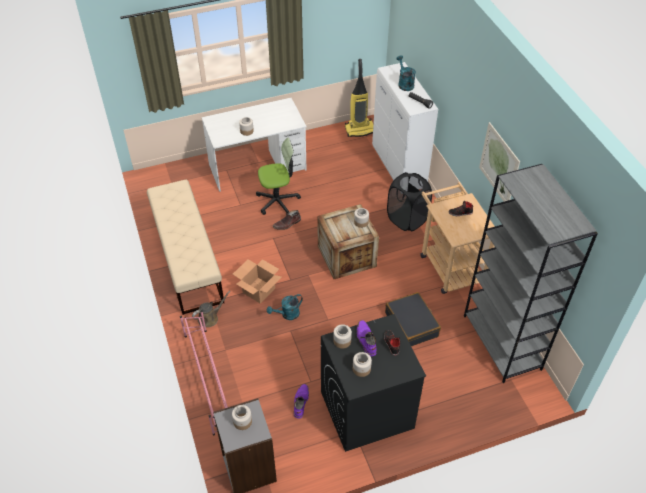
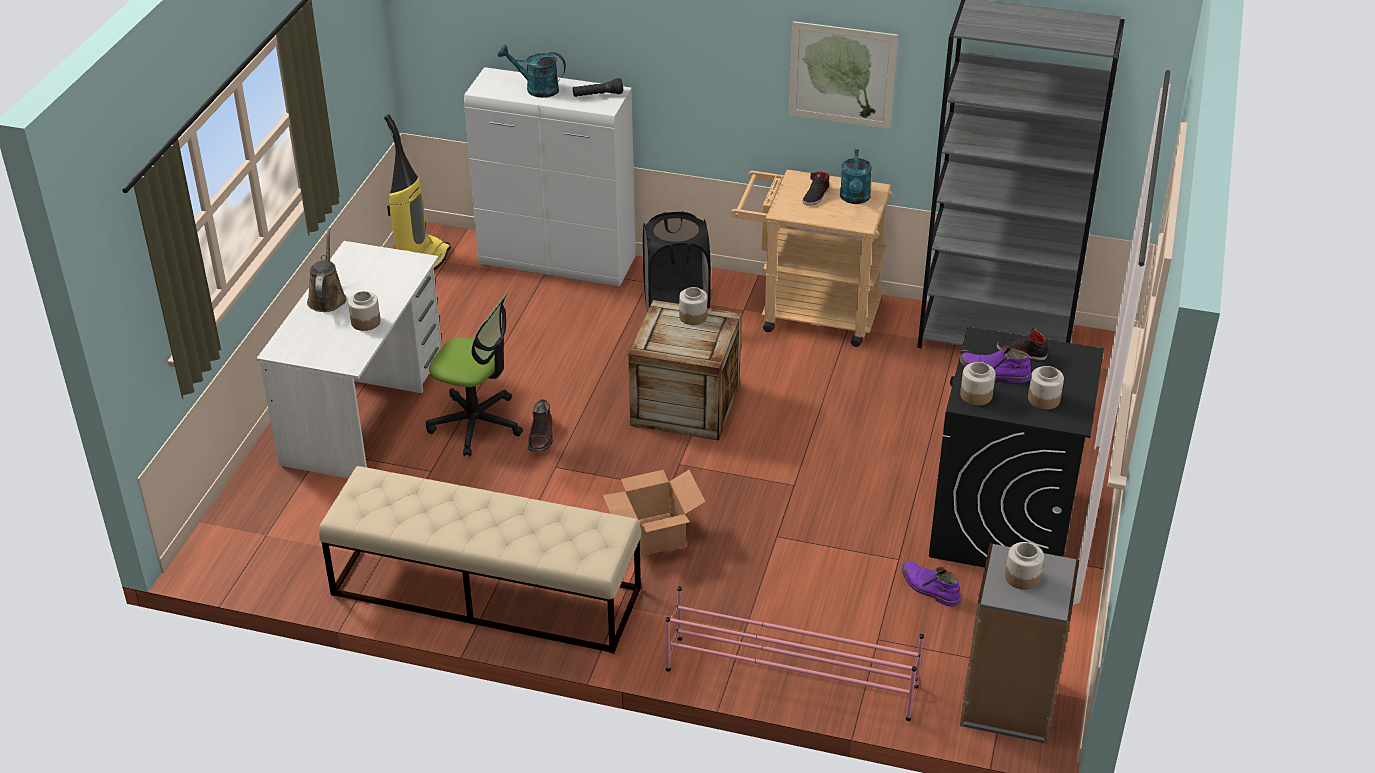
camera: 55 degrees left, 10 degrees down
(210, 318) = (657, 621): brown watering can -> brown watering can (327, 298)
(277, 201) = (476, 423): office chair -> office chair turned 90 degrees clockwise
(287, 315) = (741, 524): turquoise watering can -> turquoise watering can (855, 199)
(412, 324) = (886, 404): black suitcase -> none

